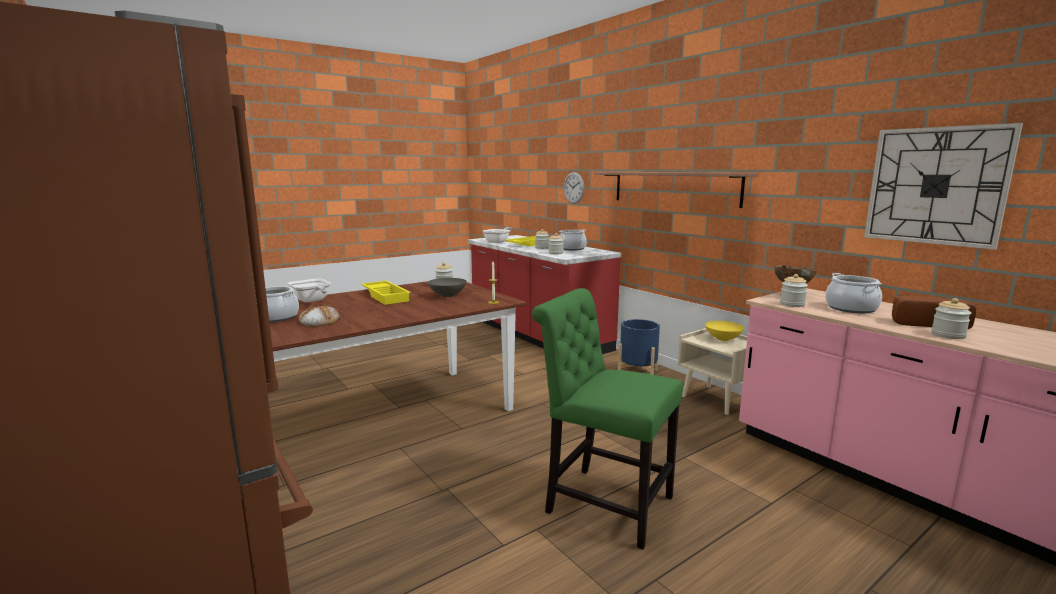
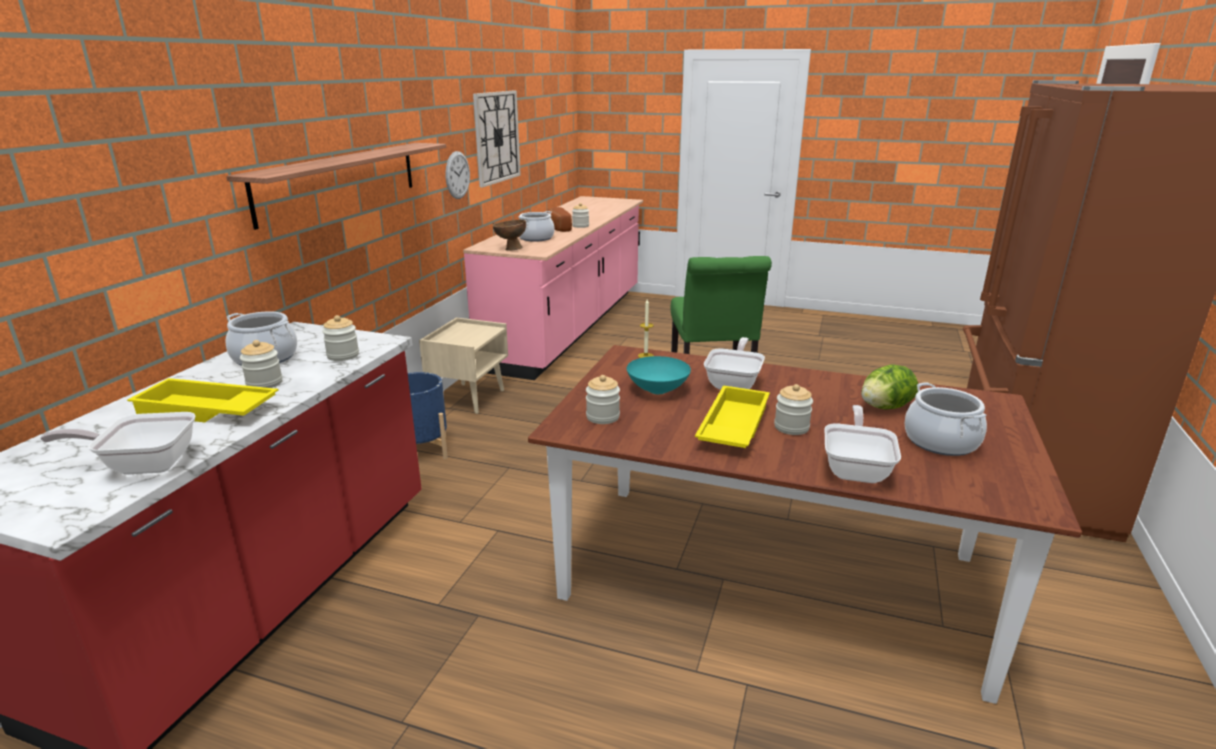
camera: 125 degrees left, 10 degrees up
(319, 321) = (885, 407): bread -> lettuce
(419, 307) = (734, 383): none -> frying pan
(447, 295) = (658, 390): grey bowl -> turquoise bowl
(573, 187) = (126, 238): wall clock -> wall clock (457, 175)
(723, 339) = (454, 335): yellow bowl -> none
(792, 304) = (545, 247): jar -> jar (791, 427)

